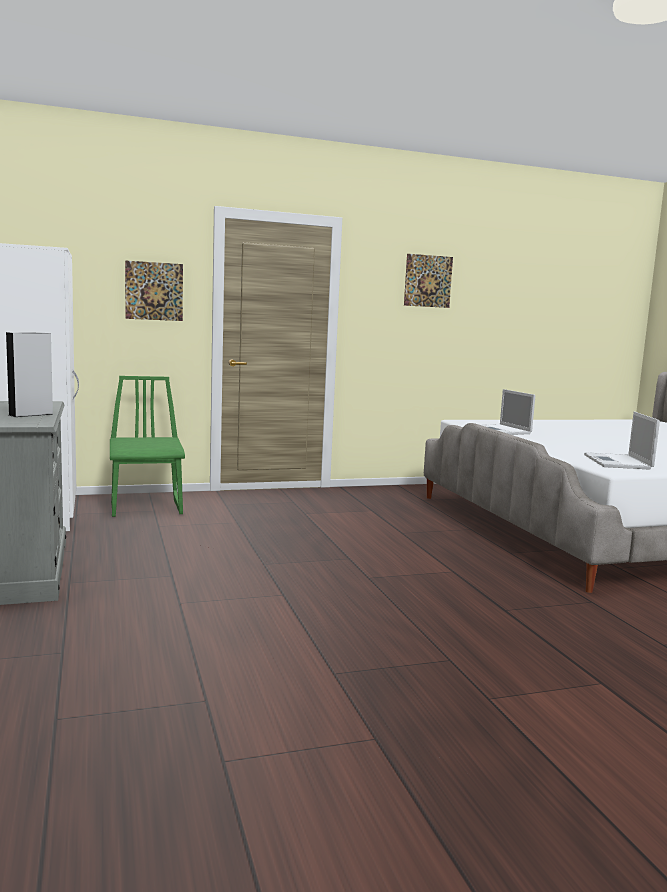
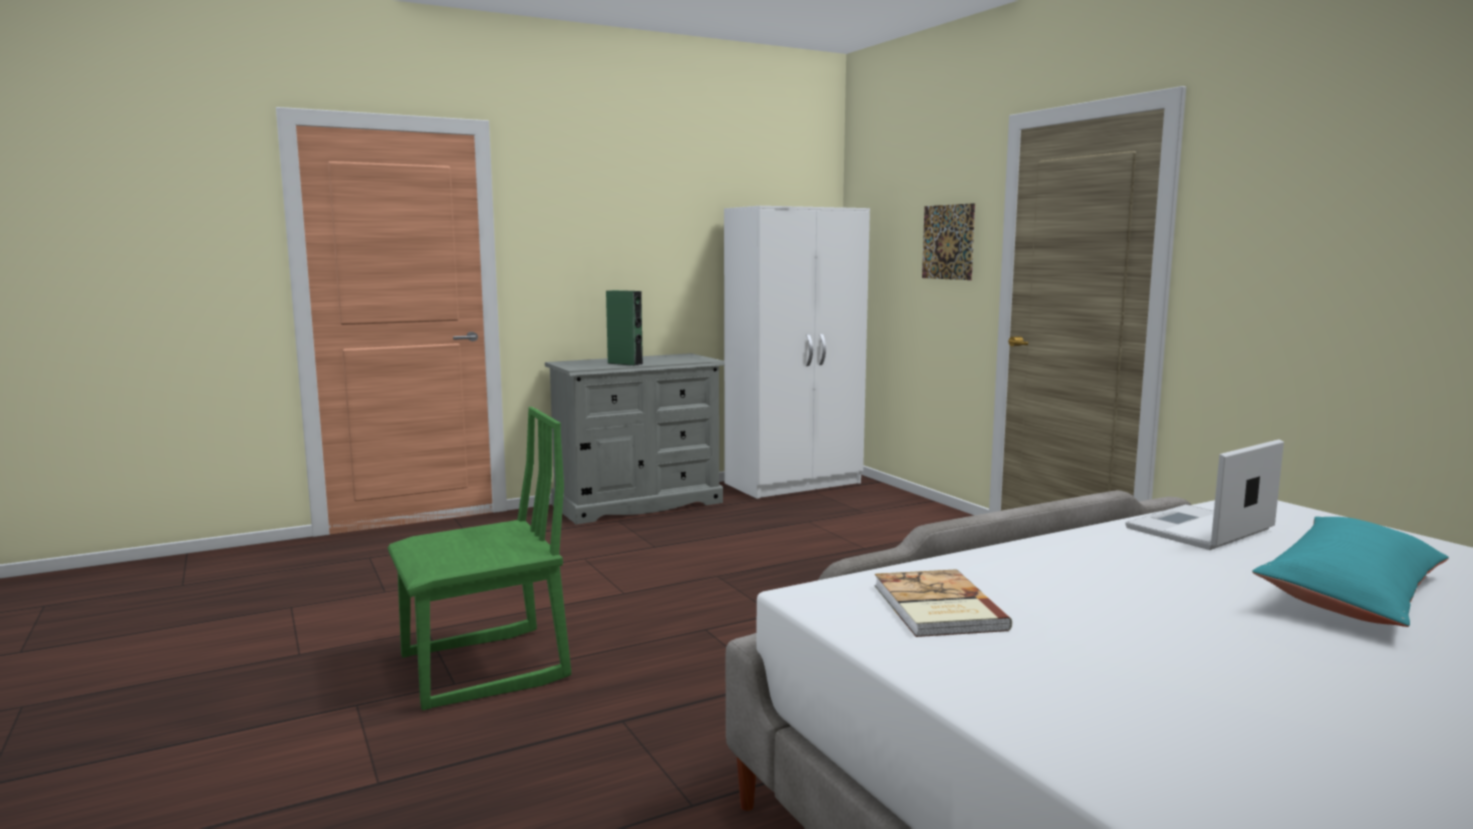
camera: 80 degrees right, 0 degrees up
(31, 414) = (625, 363): grey speaker -> green speaker
(147, 506) = (875, 508): green chair -> green chair (484, 669)
(428, 281) = (1366, 183): picture -> none
(575, 433) = (1351, 593): none -> turquoise pillow
(618, 462) = (936, 607): laptop -> book

